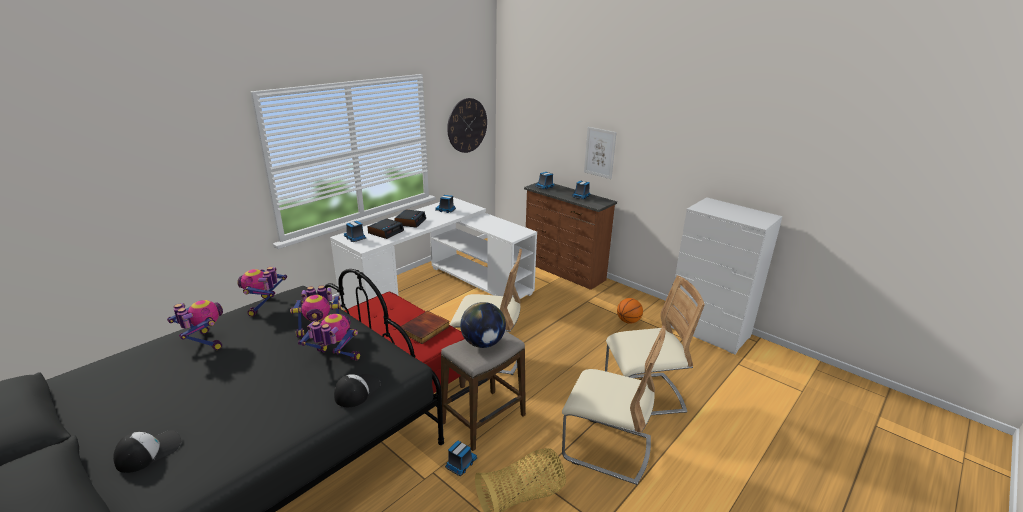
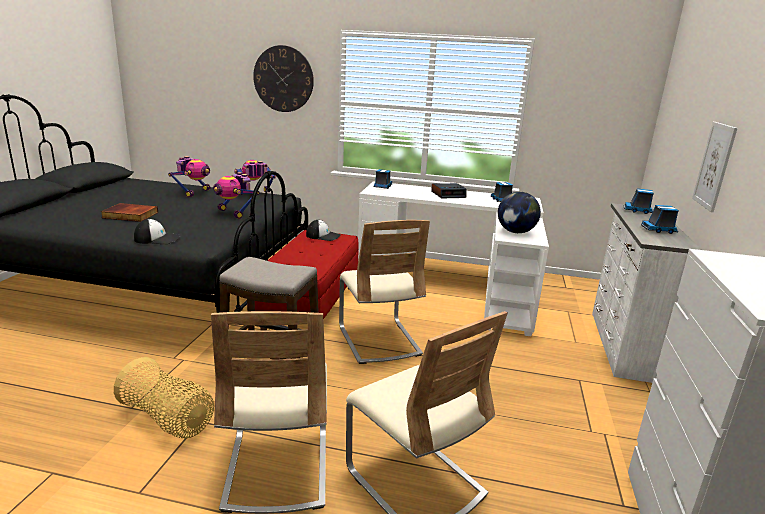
camera: 60 degrees right, 5 degrees down
(149, 451) = (71, 209): cap -> cap (323, 236)
(334, 358) = (198, 224): toy robot -> none
(386, 232) = (412, 192): alarm clock -> none
(425, 330) = (309, 262): book -> book (129, 215)
(461, 464) = (200, 371): toy truck -> none
(467, 125) = (596, 117): wall clock -> wall clock (283, 79)
(483, 343) = (271, 269): globe -> globe (516, 232)
(563, 271) = (621, 345): brown dresser -> white dresser
(628, 321) = (584, 429): basketball -> none

